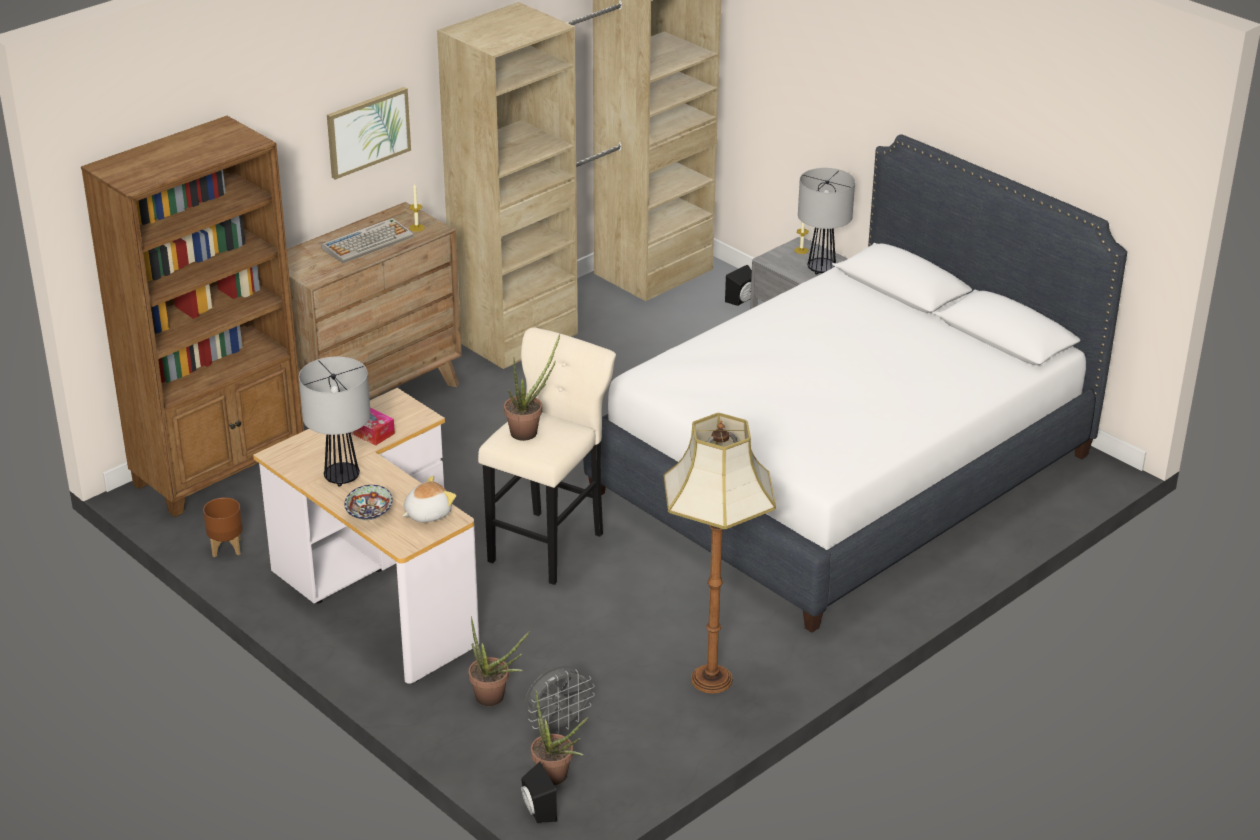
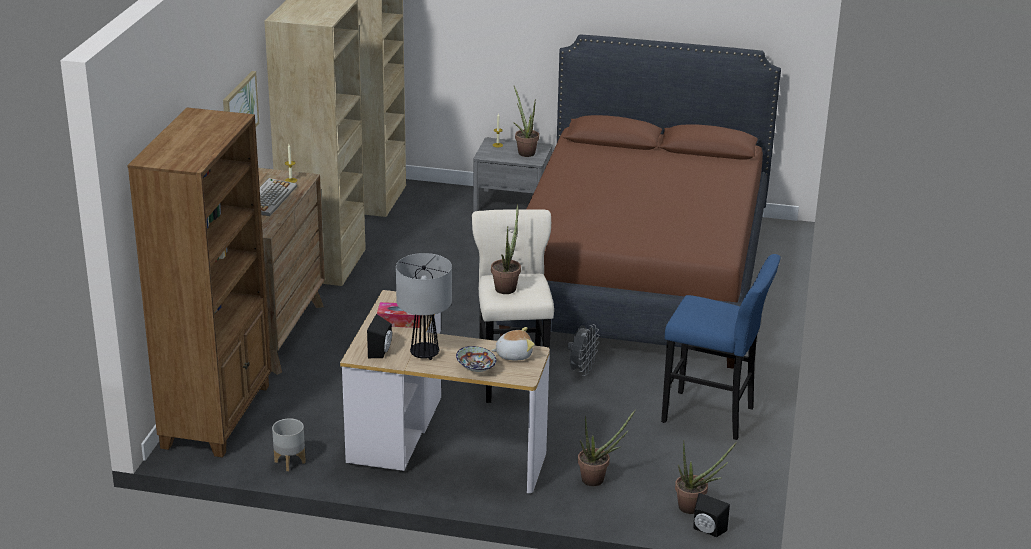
camera: 35 degrees left, 5 degrees down
(226, 547) = (289, 462): brown planter -> grey planter
(427, 513) = (513, 354): plush toy -> plush toy turned 60 degrees clockwise
(558, 725) = (655, 478): grey fan -> grey fan (581, 370)
(713, 680) = (712, 416): floor lamp -> blue stool
(742, 300) = (449, 198): black speaker -> black speaker (381, 351)
(822, 269) = (524, 152): table lamp -> potted plant
(845, 474) = (639, 276): white bed -> brown bed

